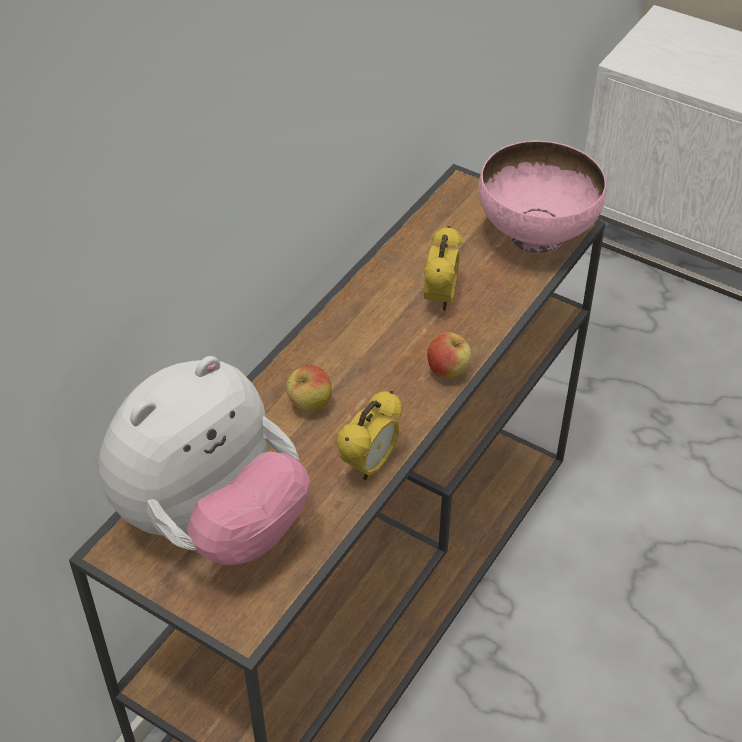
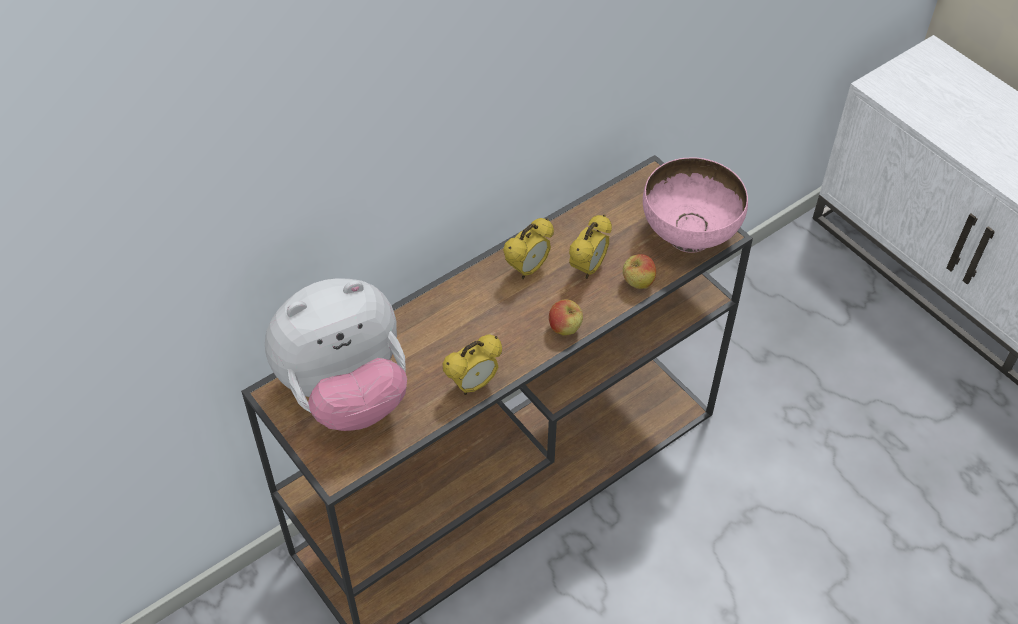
camera: 20 degrees right, 5 degrees up
(309, 405) = (451, 326): apple -> apple (637, 283)
(370, 318) = (528, 269): none -> alarm clock

